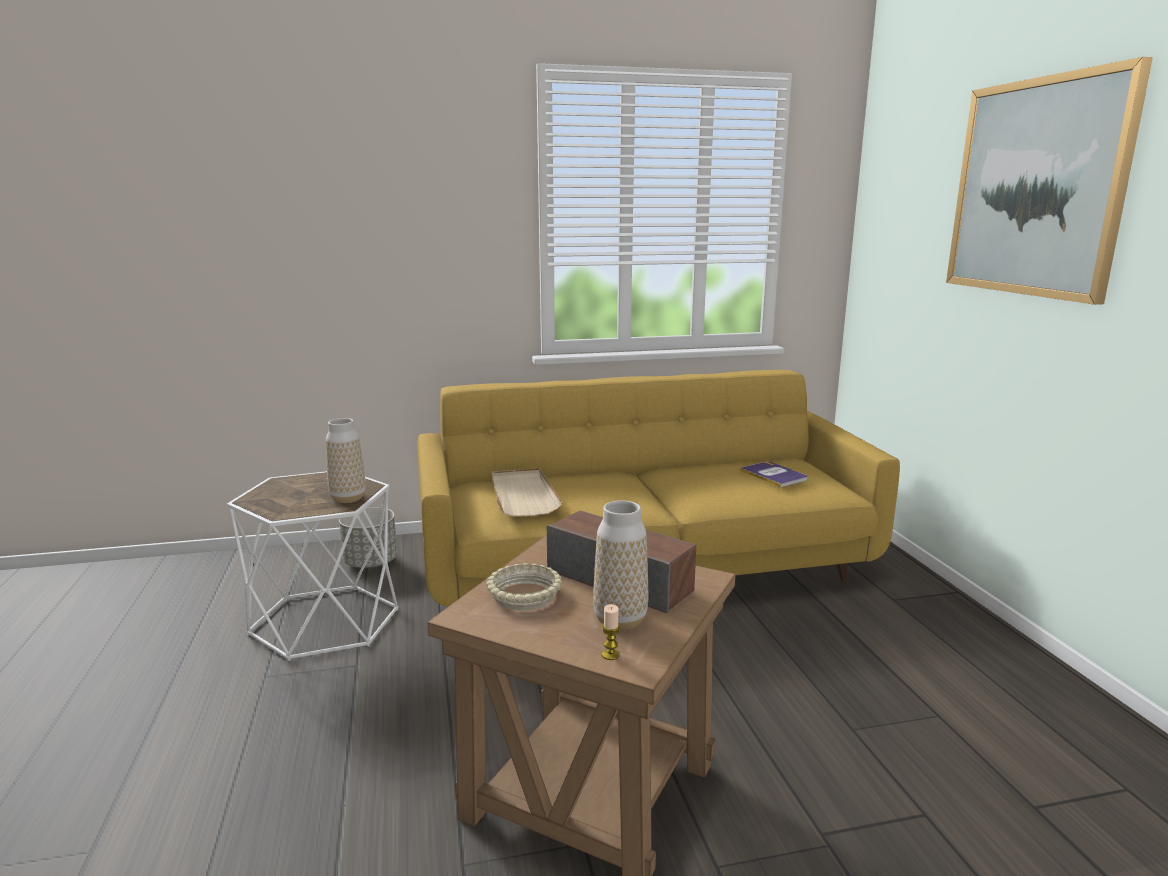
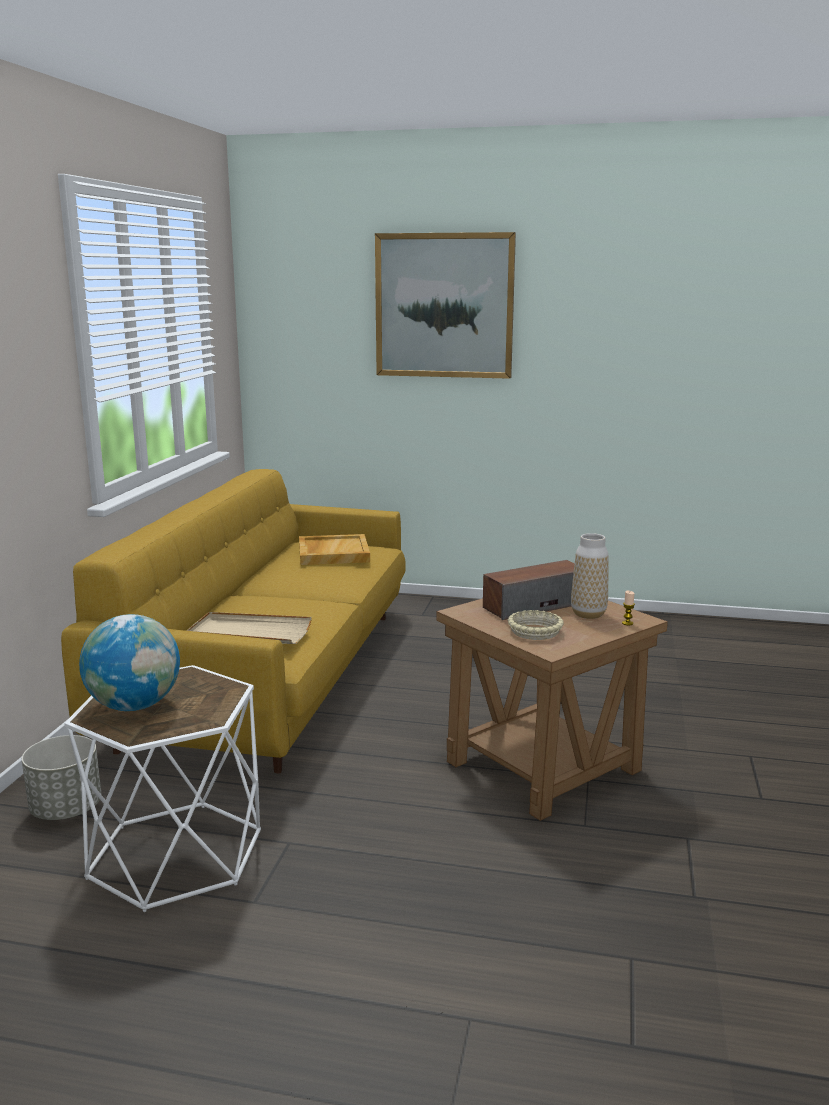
camera: 65 degrees left, 0 degrees up
(301, 487) = (135, 706): none -> globe
(348, 498) = (209, 685): vase -> none
(774, 475) = (333, 553): book -> beige tray

